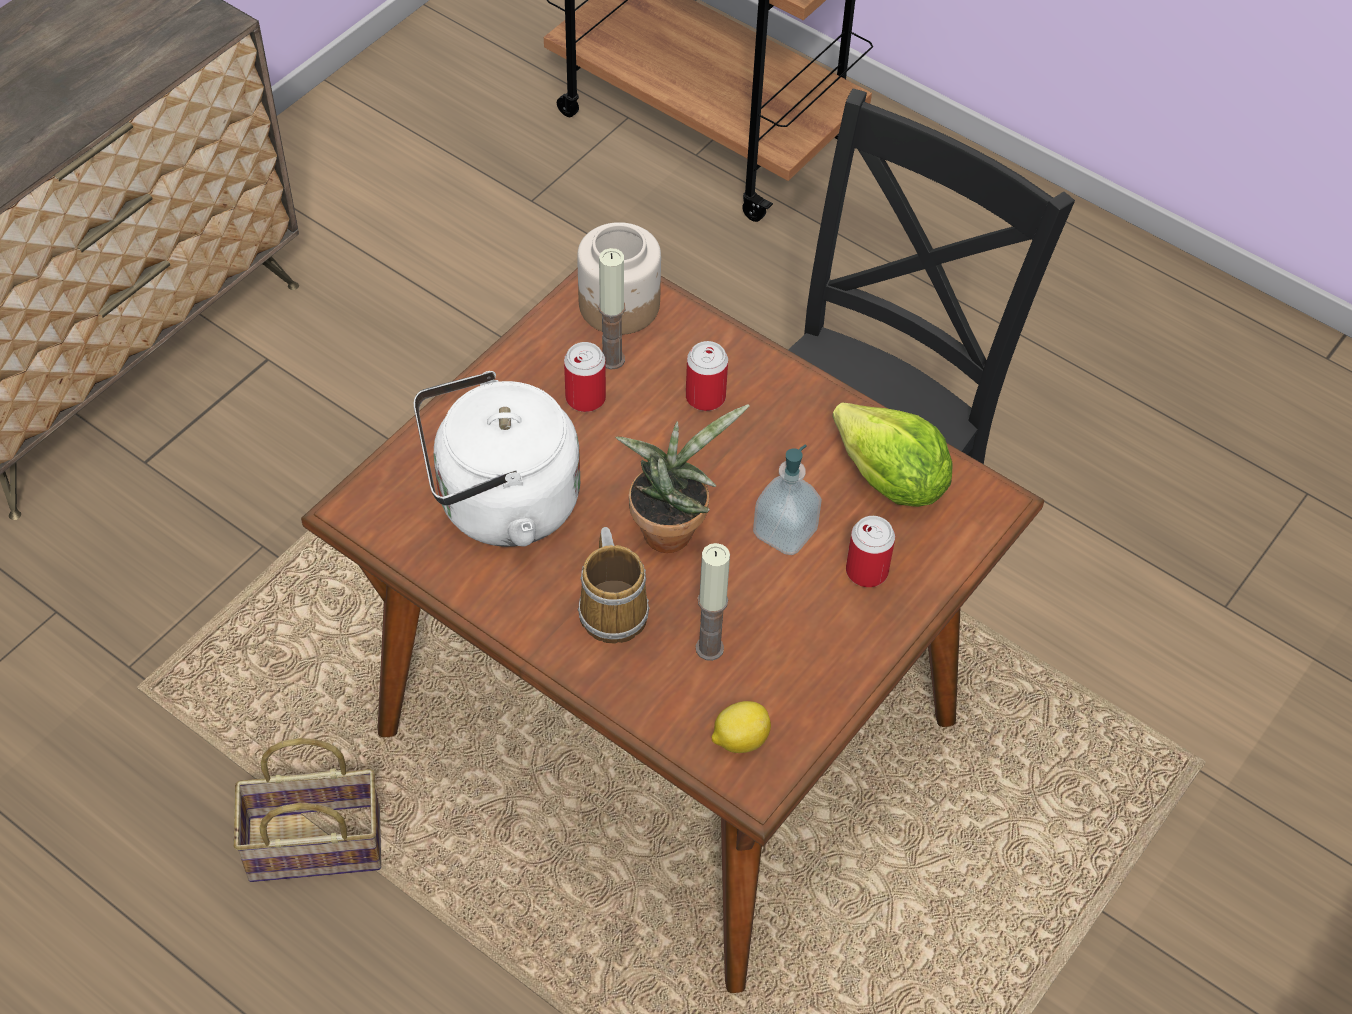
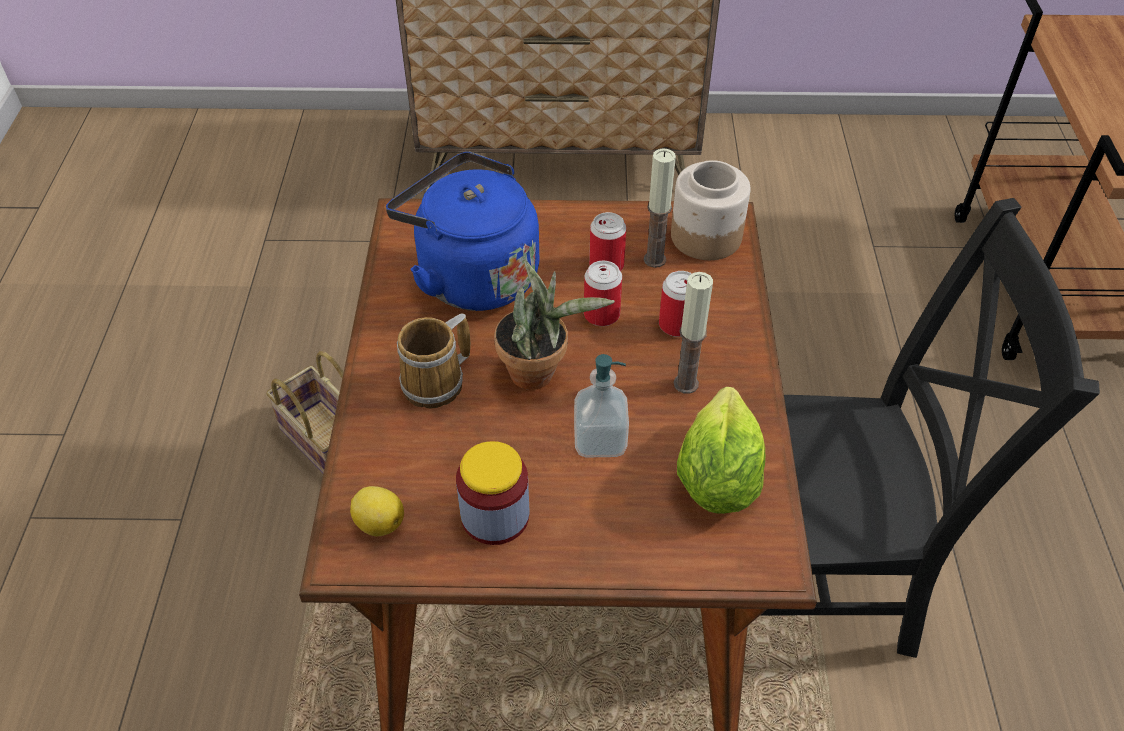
camera: 55 degrees right, 5 degrees down
(499, 505) = (472, 276): white kettle -> blue kettle
(709, 648) = (449, 456): candle -> candle (686, 384)
(802, 652) = (495, 516): none -> jar
(866, 571) = (612, 513): can -> can (601, 314)

